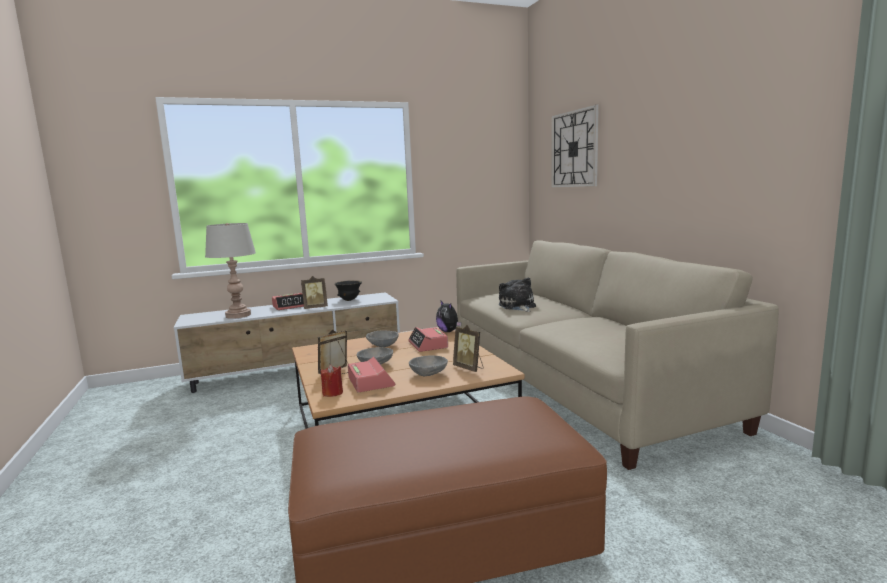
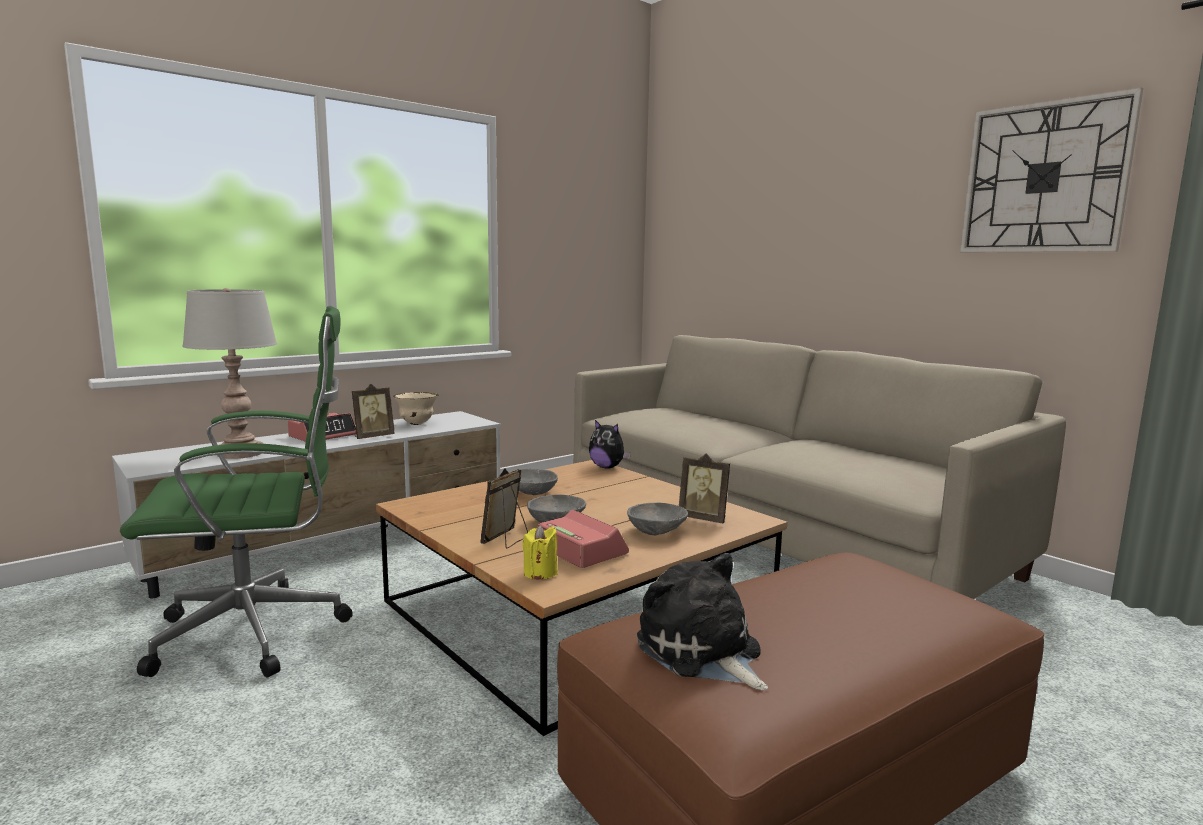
camera: 20 degrees left, 0 degrees up
(226, 415) = (259, 632): none -> green office chair
(332, 393) = (540, 573): red candle -> yellow candle
(349, 300) = (417, 424): black bowl -> beige bowl
(428, 345) = (601, 488): alarm clock -> none
(517, 306) = (691, 428): plush toy -> plush toy (702, 652)
(574, 149) = (733, 210): wall clock -> wall clock (1044, 178)

